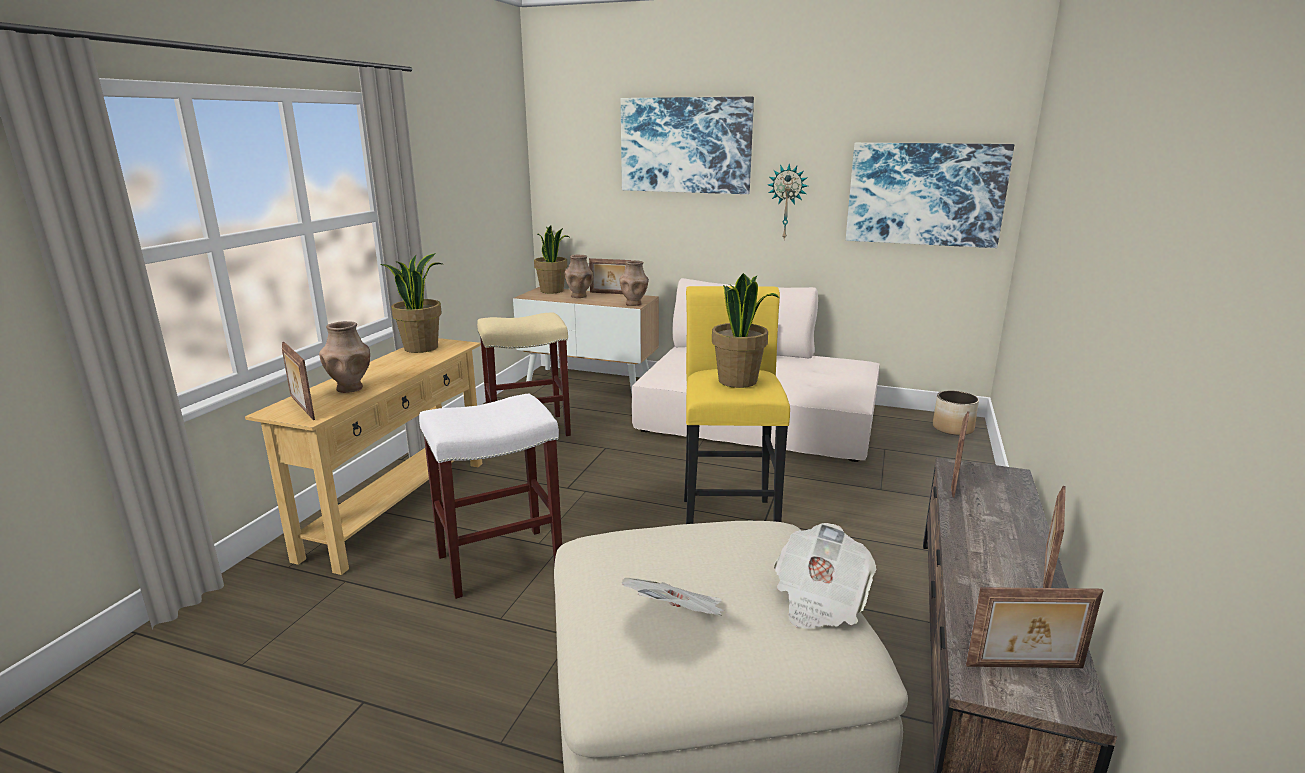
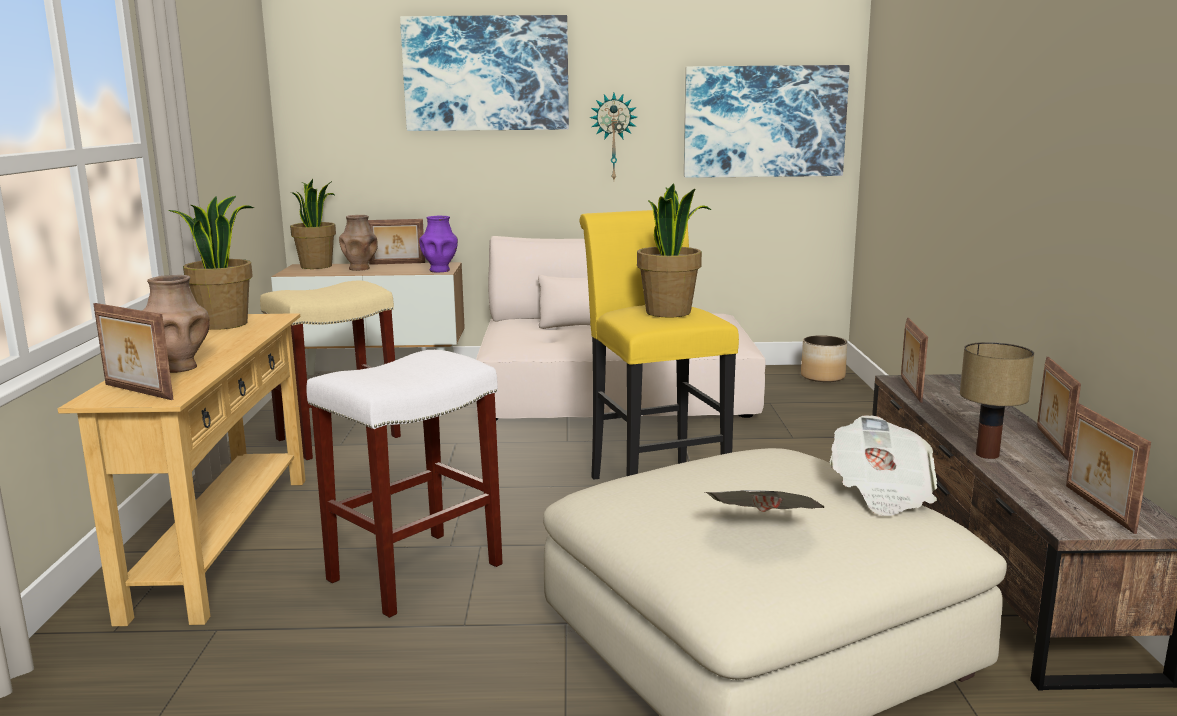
camera: 20 degrees left, 5 degrees down
(634, 304) = (440, 270): brown vase -> purple vase
(965, 574) = (987, 455): none -> table lamp
(1025, 668) = (1097, 508): picture frame -> picture frame turned 105 degrees clockwise

